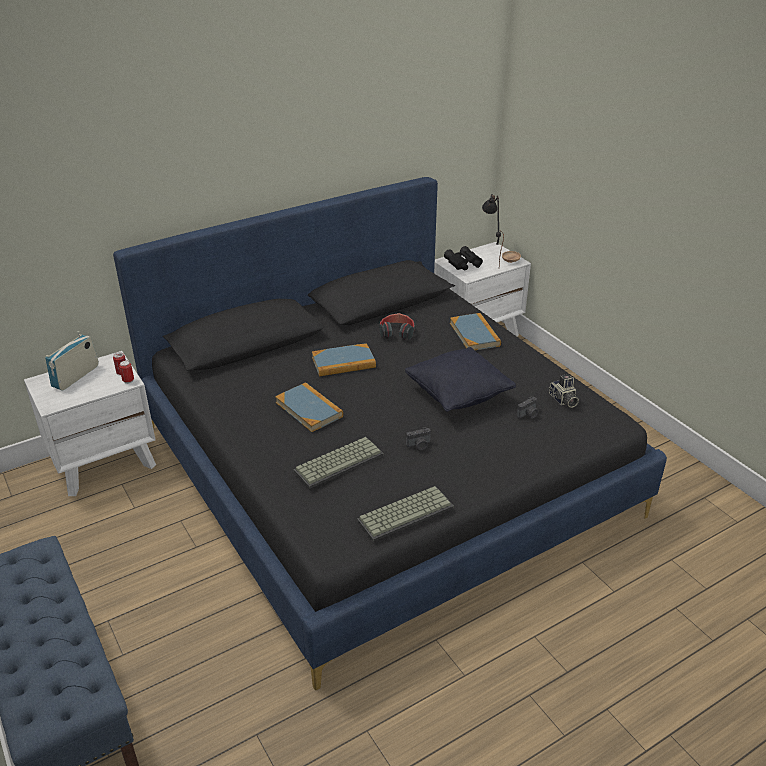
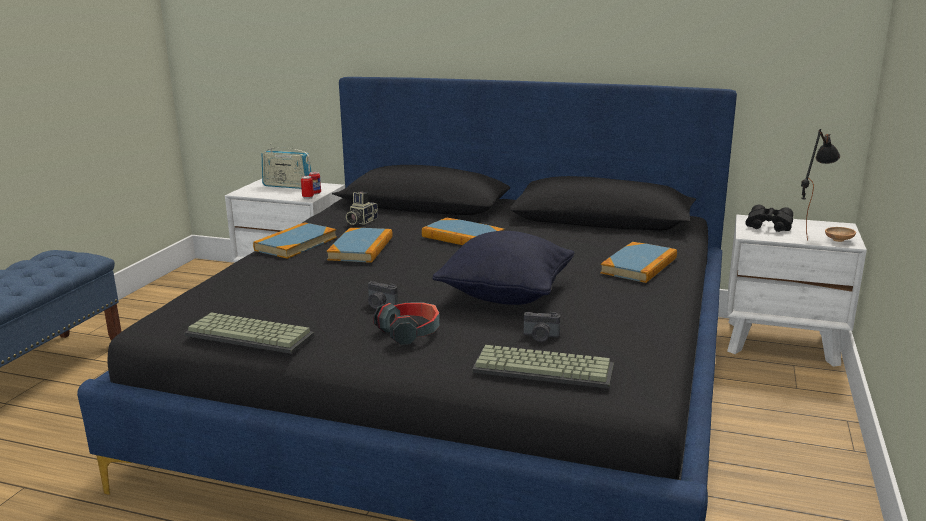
camera: 50 degrees right, 15 degrees down
(76, 376) = (288, 186): radio -> radio turned 150 degrees counterclockwise
(253, 431) = (296, 244): none -> book
(339, 462) = (292, 281): keyboard -> keyboard (545, 368)
(397, 332) = (560, 238): headphones -> headphones (410, 332)
(563, 400) = (612, 346): camera -> camera (360, 221)

